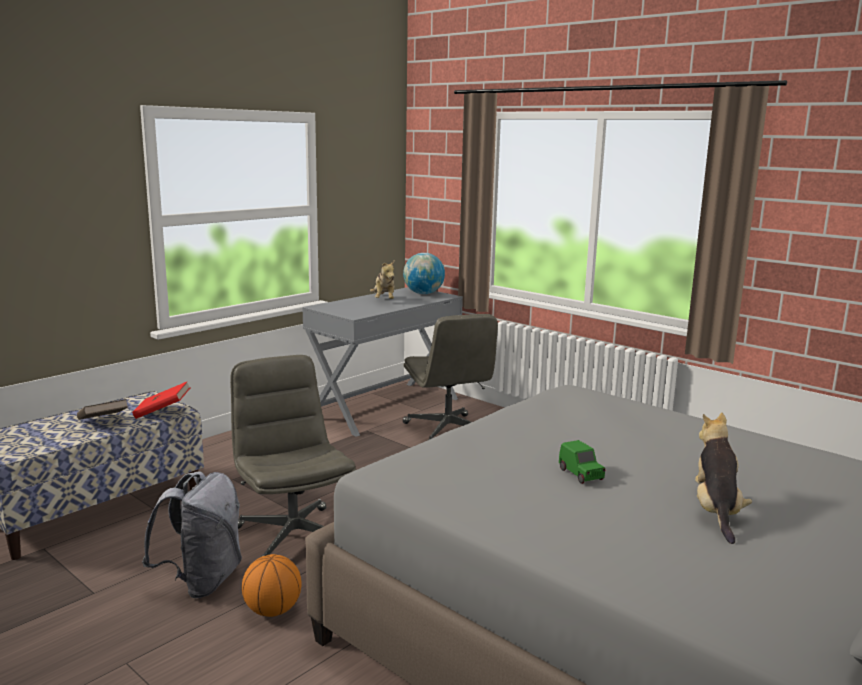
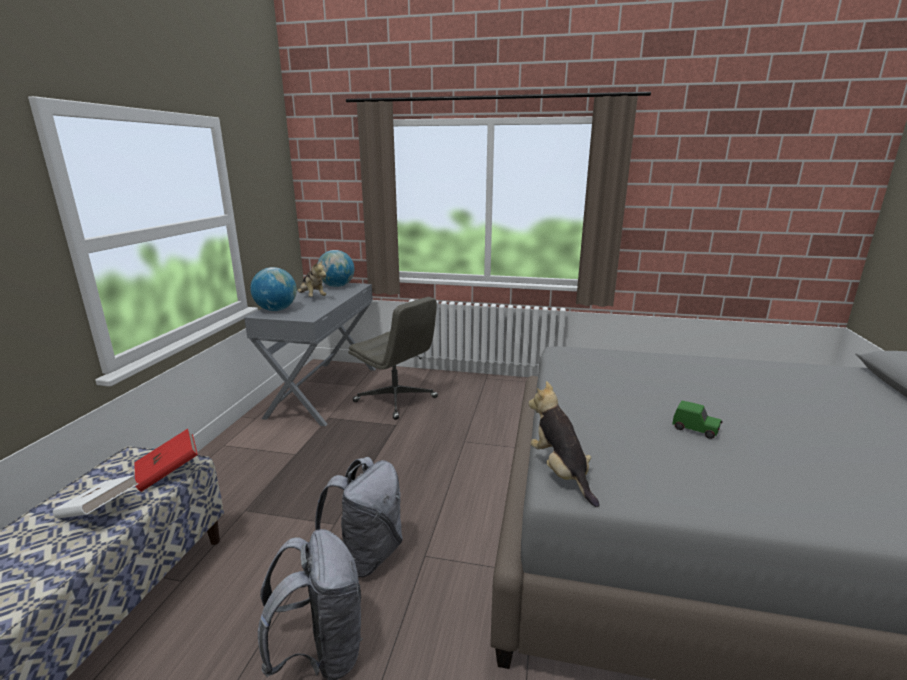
camera: 30 degrees left, 5 degrees up
(103, 422) = (99, 511): brown book -> white book
(272, 610) = (426, 651): basketball -> none
(292, 538) = (366, 555): grey office chair -> grey backpack
(337, 305) = (276, 310): none -> globe
(716, 511) = (814, 433): plush toy -> plush toy (560, 472)

